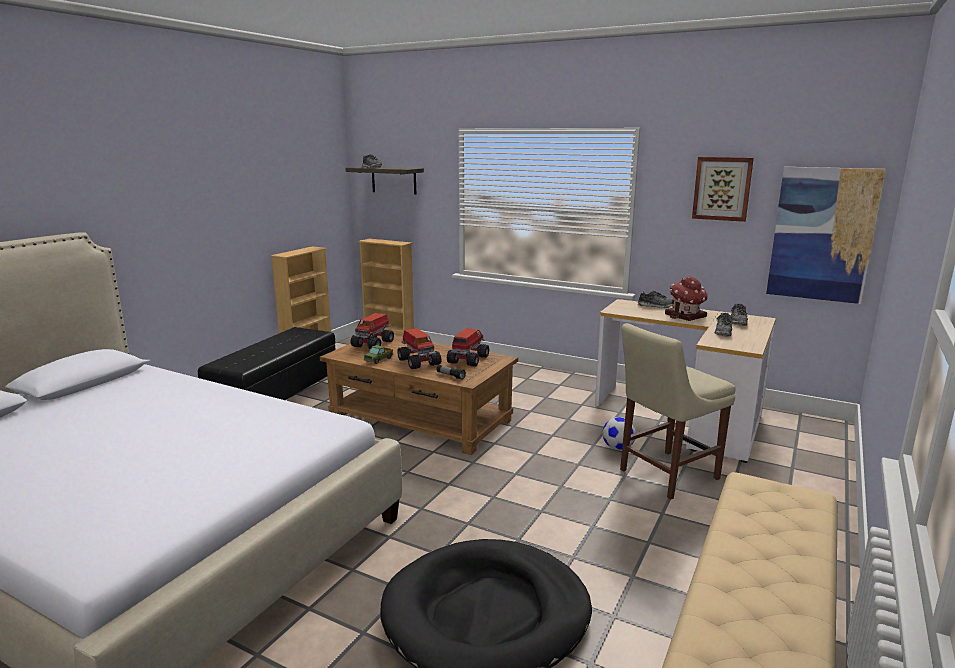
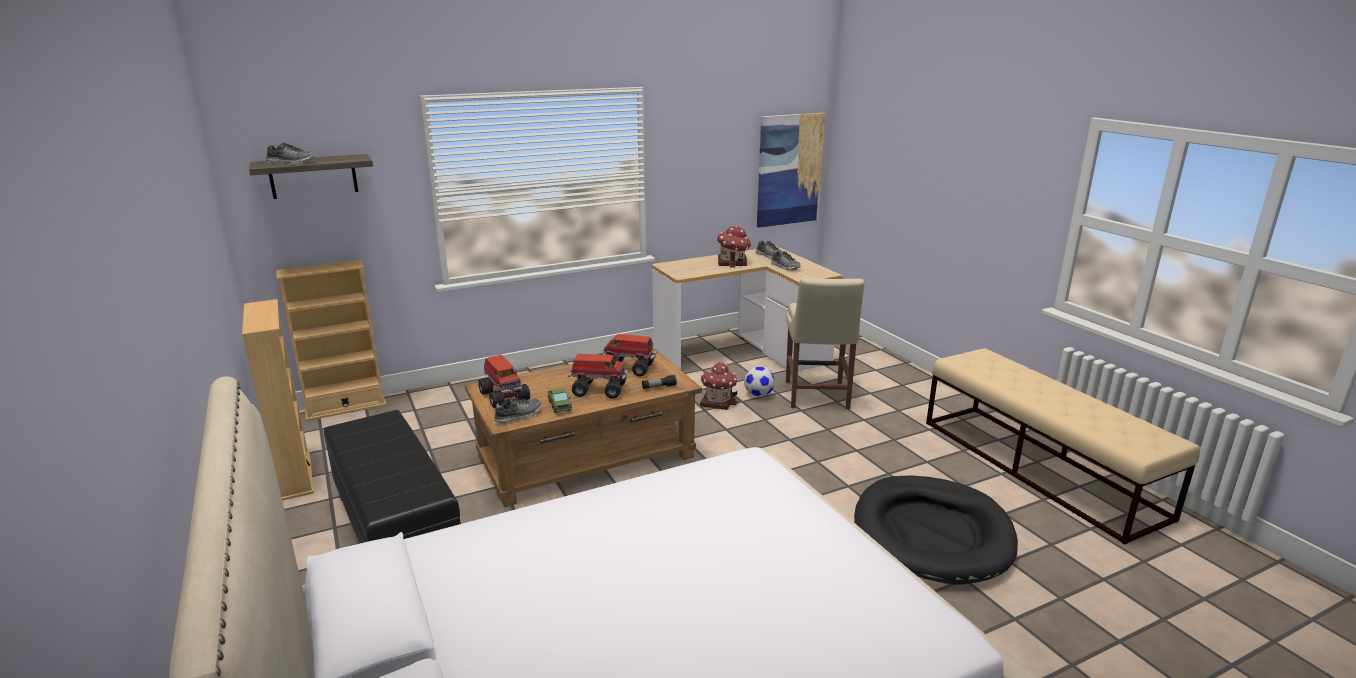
camera: 55 degrees left, 5 degrees up
(467, 360) = (629, 368): toy truck -> toy truck turned 45 degrees counterclockwise
(576, 435) = (718, 401): none -> toy house
(656, 306) = (694, 261): shoe -> shoe (518, 416)
(722, 188) = (717, 140): picture -> none

